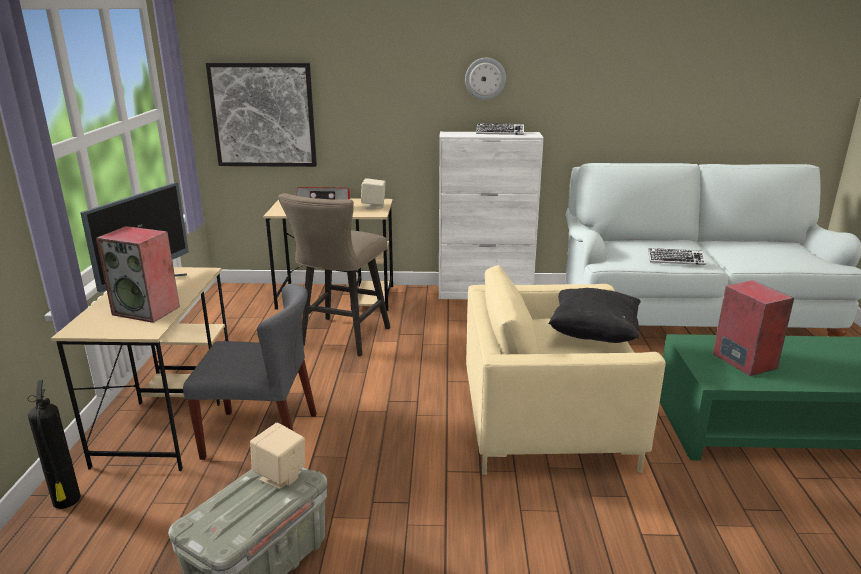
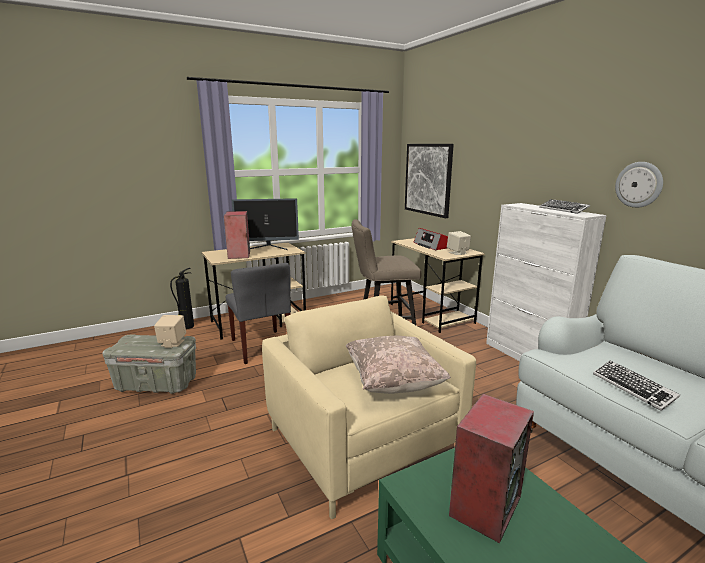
camera: 60 degrees right, 5 degrees down
(485, 78) = (566, 158): wall clock -> wall clock (639, 184)
(593, 335) = (393, 382): black pillow -> beige pillow

